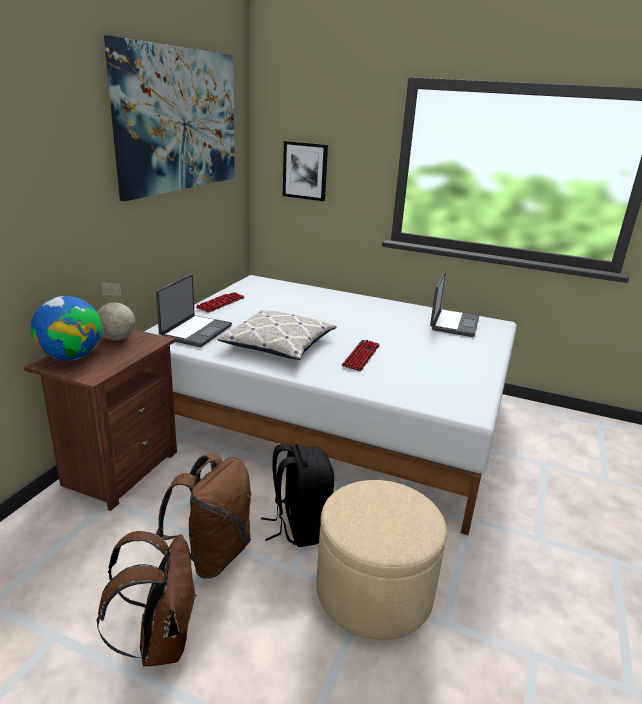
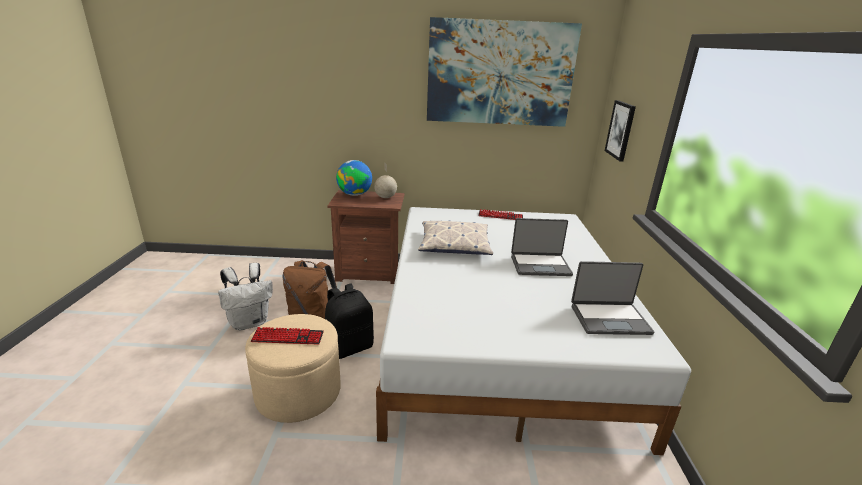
camera: 70 degrees right, 0 degrees up
(160, 640) = (250, 322): brown backpack -> white backpack
(195, 332) = (443, 219): laptop -> laptop (540, 265)
(361, 356) = (467, 278): keyboard -> keyboard (288, 337)

